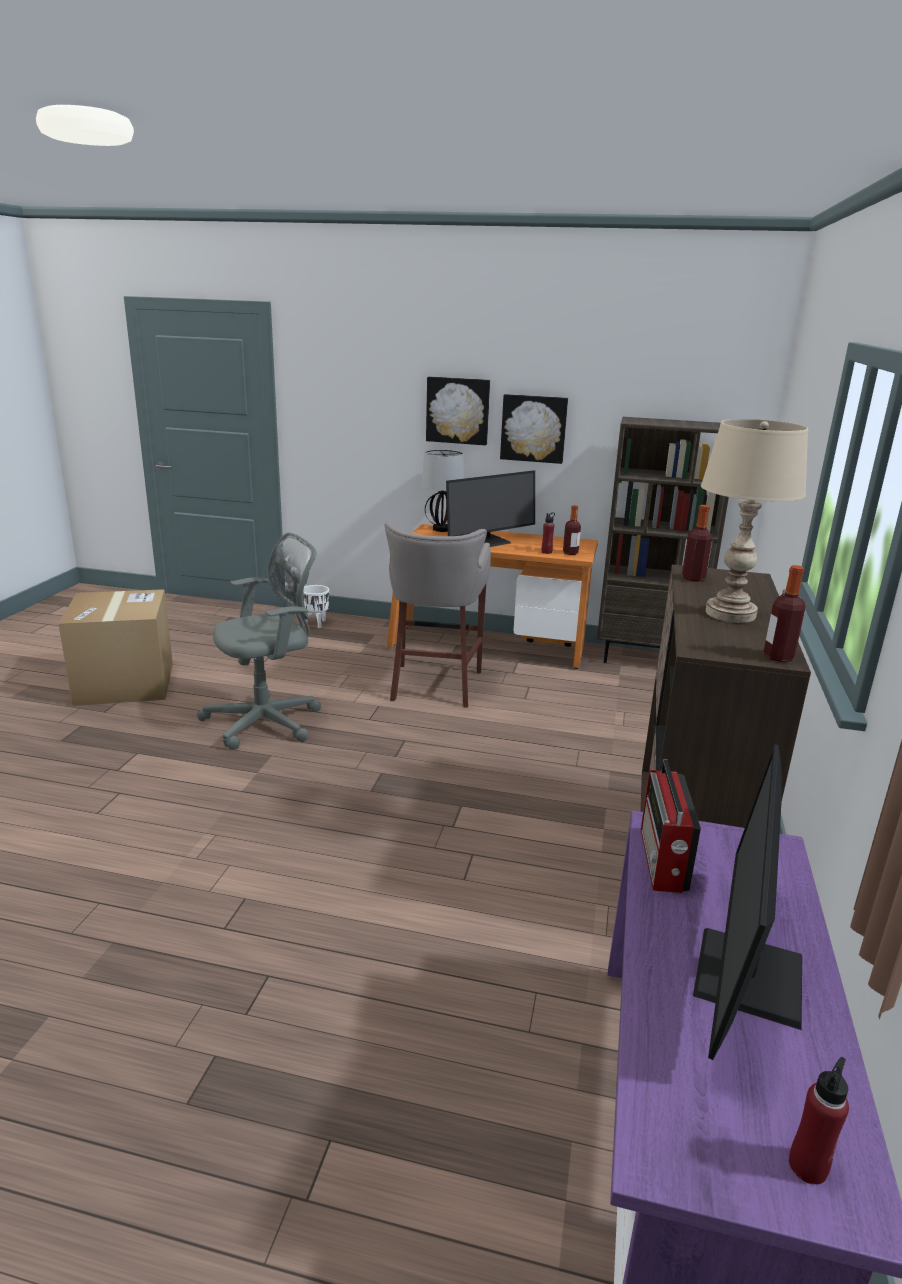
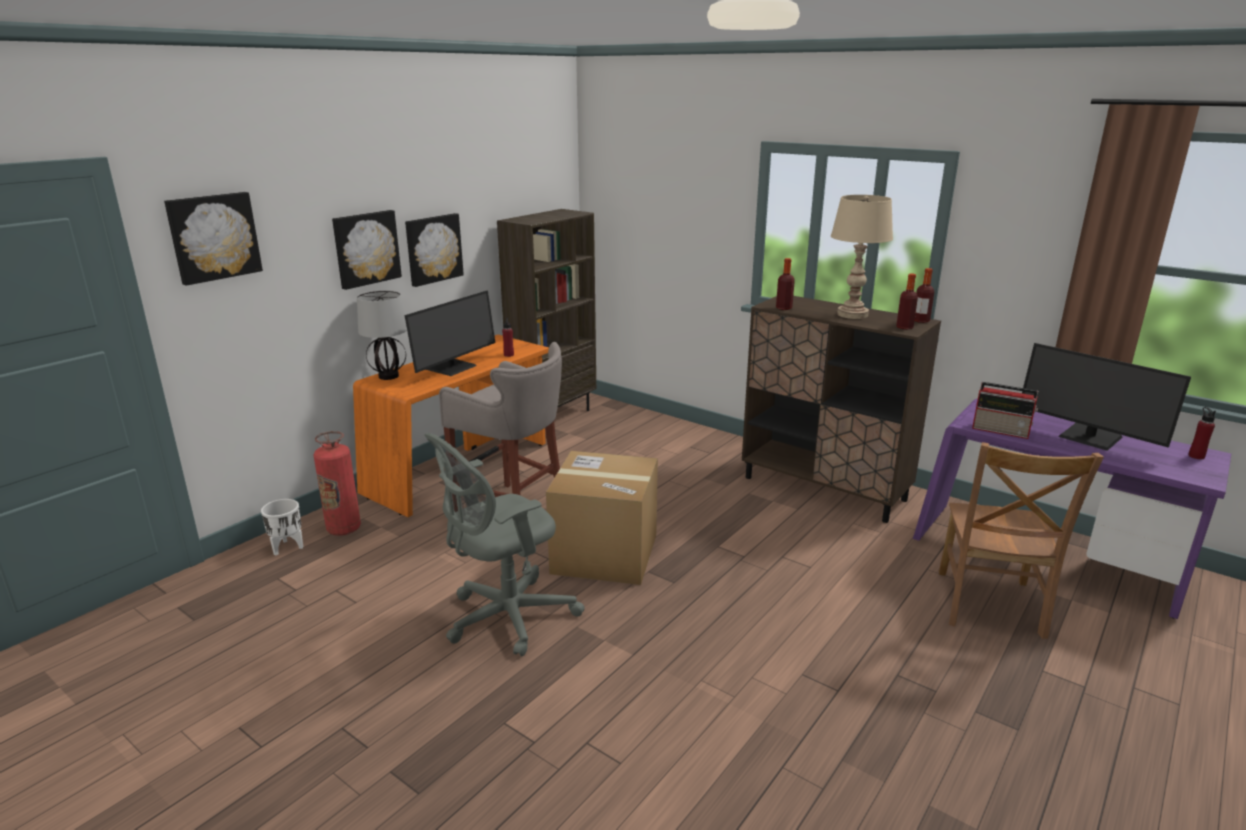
camera: 65 degrees left, 0 degrees up
(125, 683) = (297, 722): cardboard box -> cardboard box (604, 554)
(268, 721) = (505, 618): grey office chair -> grey office chair turned 120 degrees counterclockwise
(329, 371) = (213, 237): none -> picture
(354, 632) = (344, 529): none -> fire extinguisher
(474, 1071) = (989, 606): none -> brown chair
(487, 541) = (452, 367): monitor -> monitor turned 45 degrees clockwise
(570, 553) = (521, 348): bottle -> bottle (904, 327)

